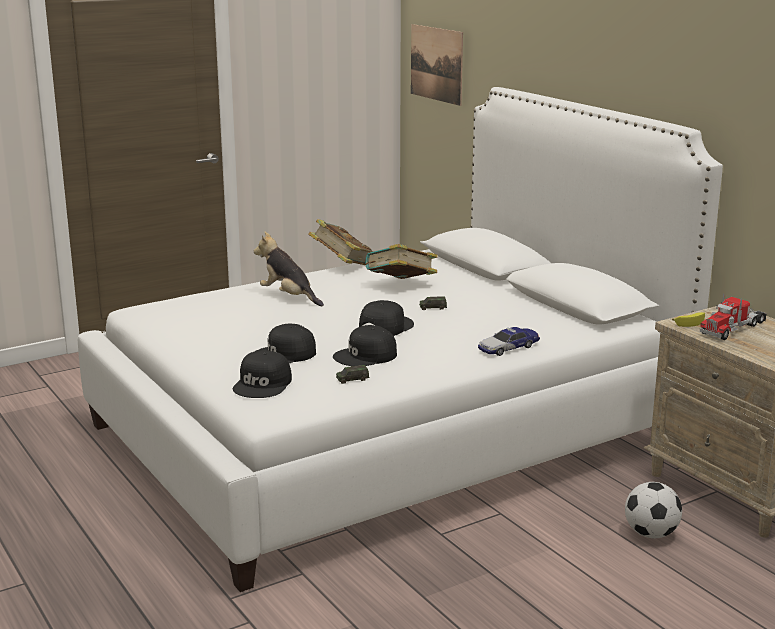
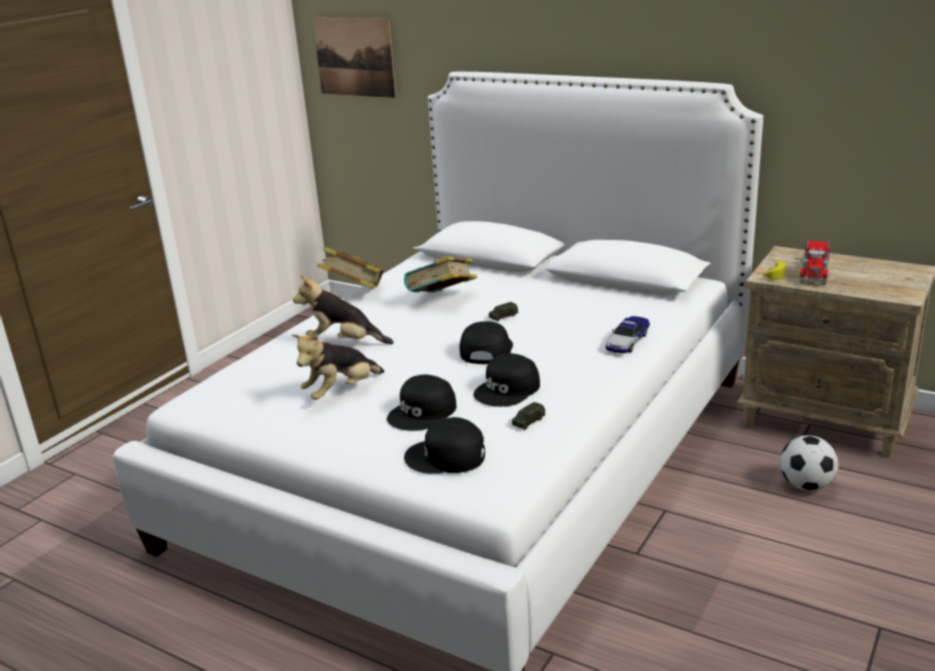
camera: 25 degrees left, 5 degrees up
(245, 327) = (341, 392): none -> plush toy
(263, 384) = (446, 457): black cap -> black cap turned 105 degrees clockwise

